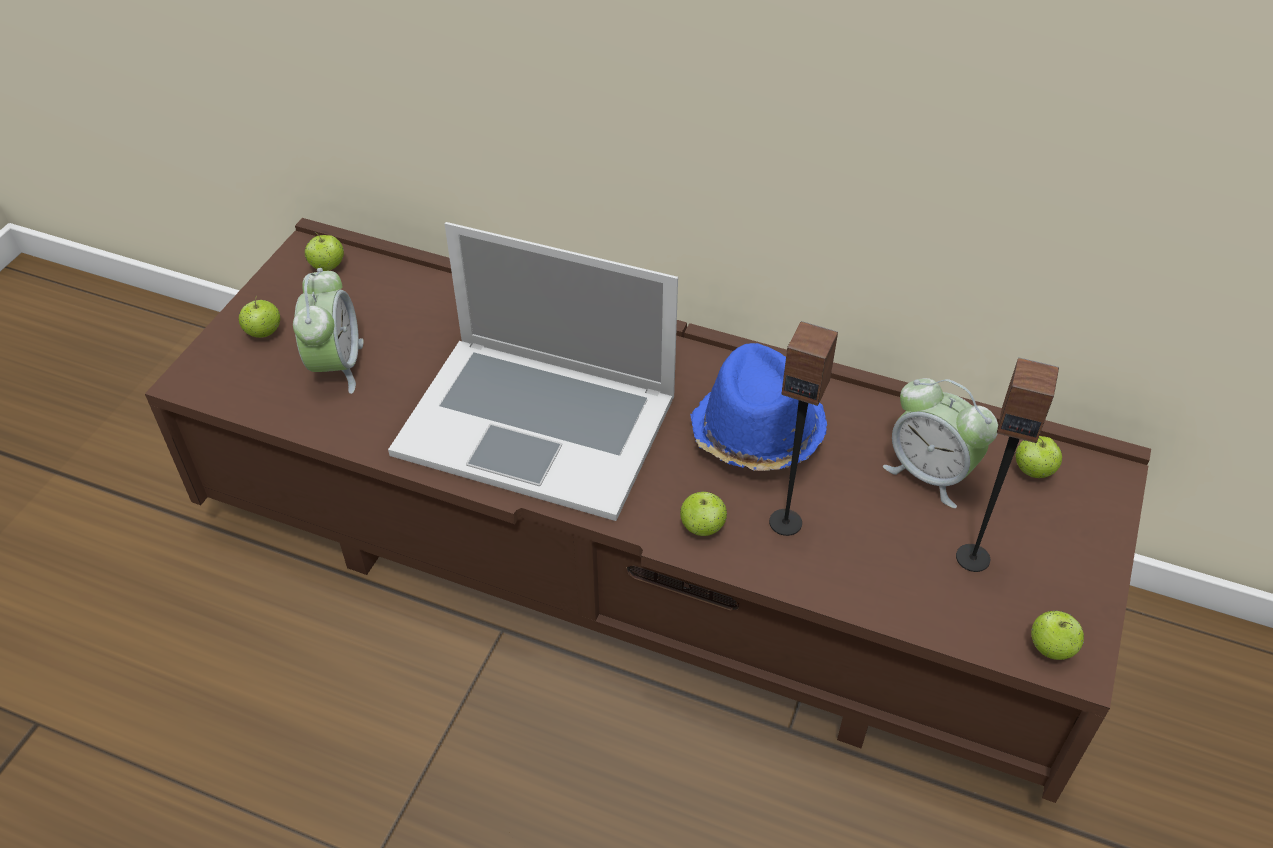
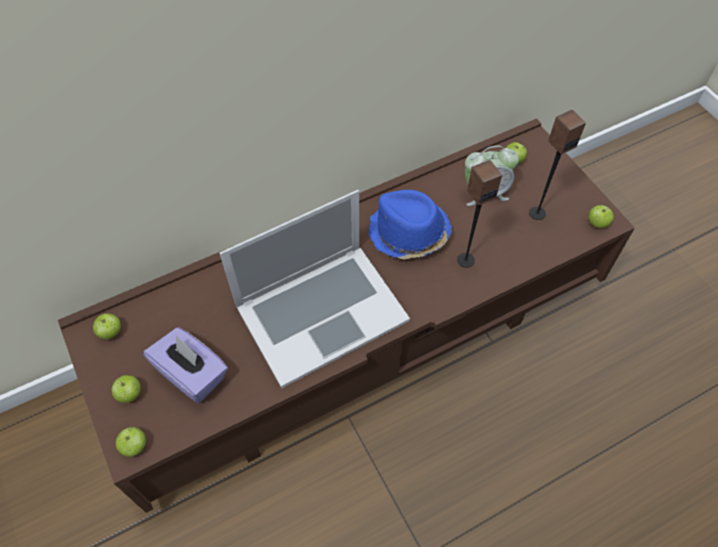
camera: 50 degrees left, 10 degrees up
(336, 366) = (192, 374): alarm clock -> purple tissue box
(702, 527) = (442, 291): apple -> apple (135, 446)

